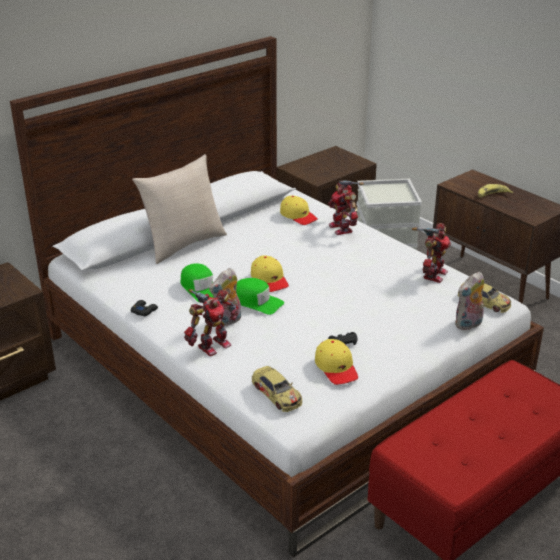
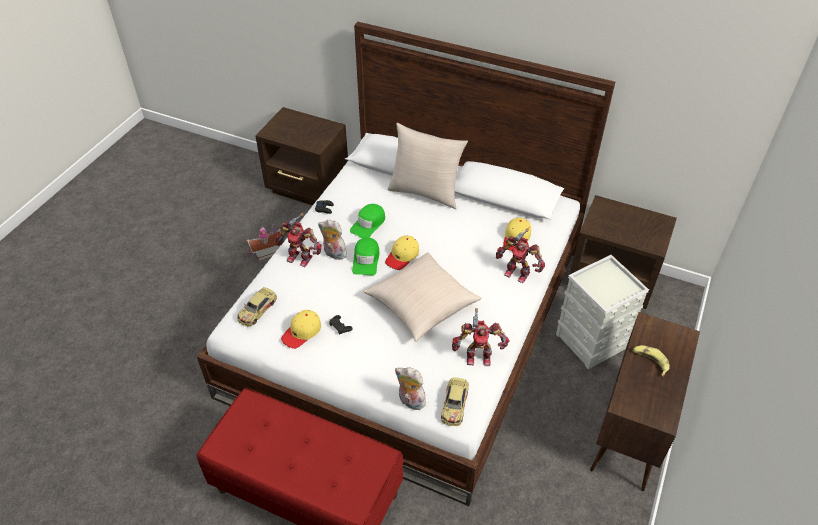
camera: 65 degrees right, 15 degrees up
(78, 447) = (266, 253): none -> toy house
(342, 228) = (517, 272): toy robot -> toy robot turned 105 degrees counterclockwise
(346, 287) = (422, 305): none -> beige pillow

